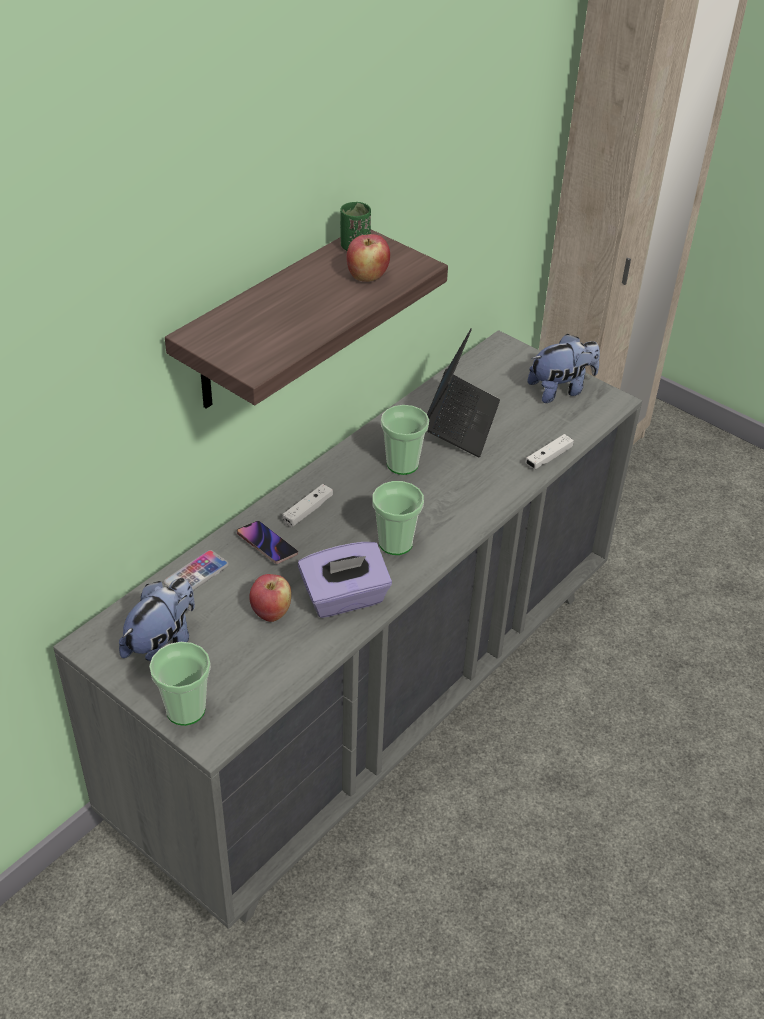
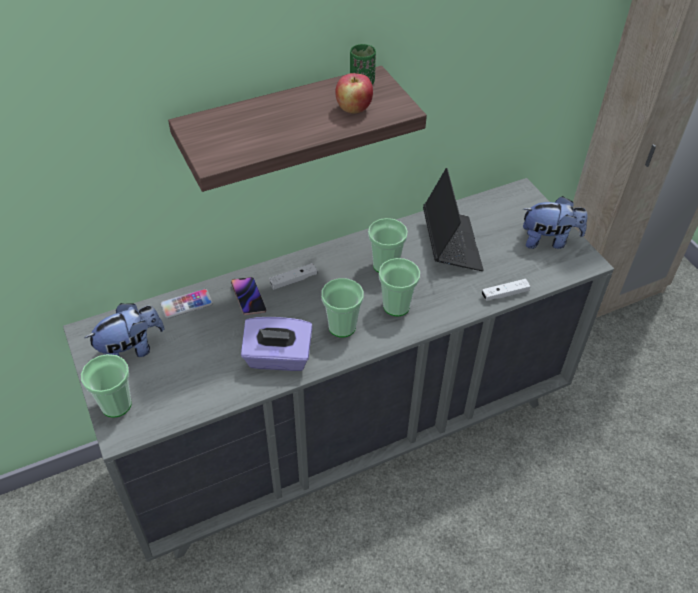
camera: 25 degrees right, 5 degrees up
(271, 612) = (219, 351): apple -> none
(442, 504) = (396, 306): none -> cup
(460, 422) = (451, 244): laptop -> laptop turned 45 degrees counterclockwise

